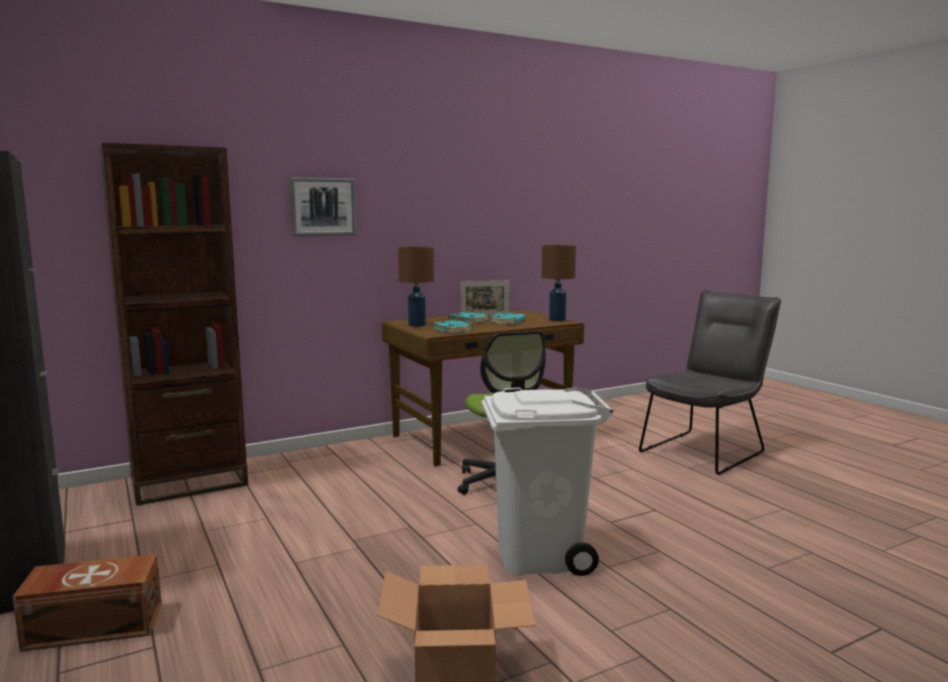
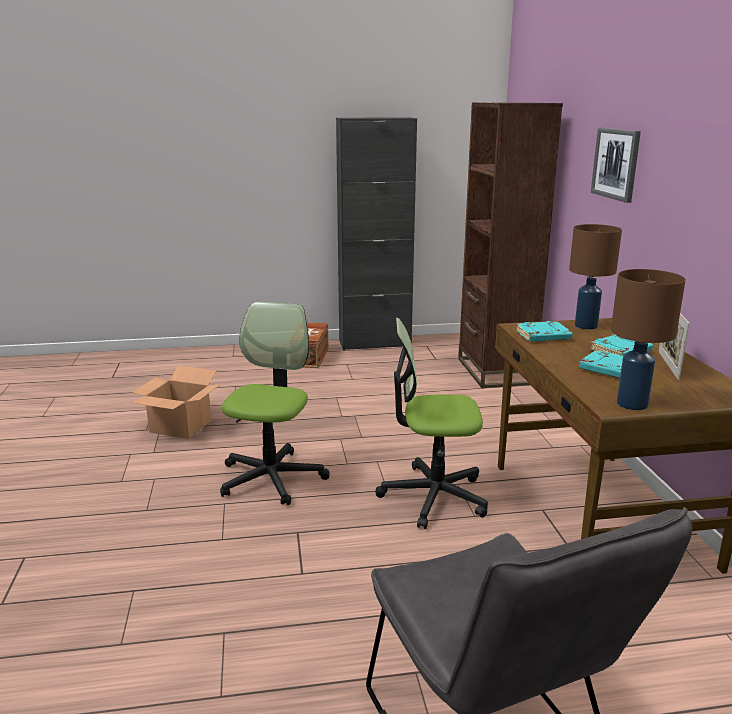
camera: 110 degrees right, 10 degrees up
(539, 554) = (271, 478): white trash can -> office chair

